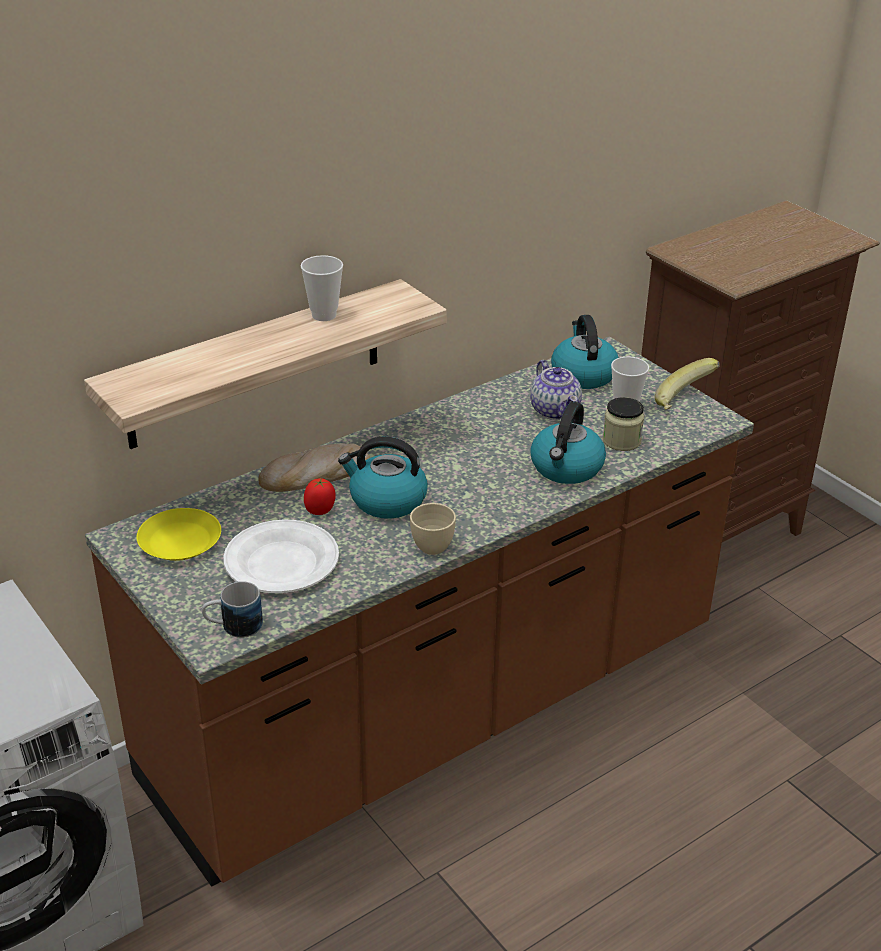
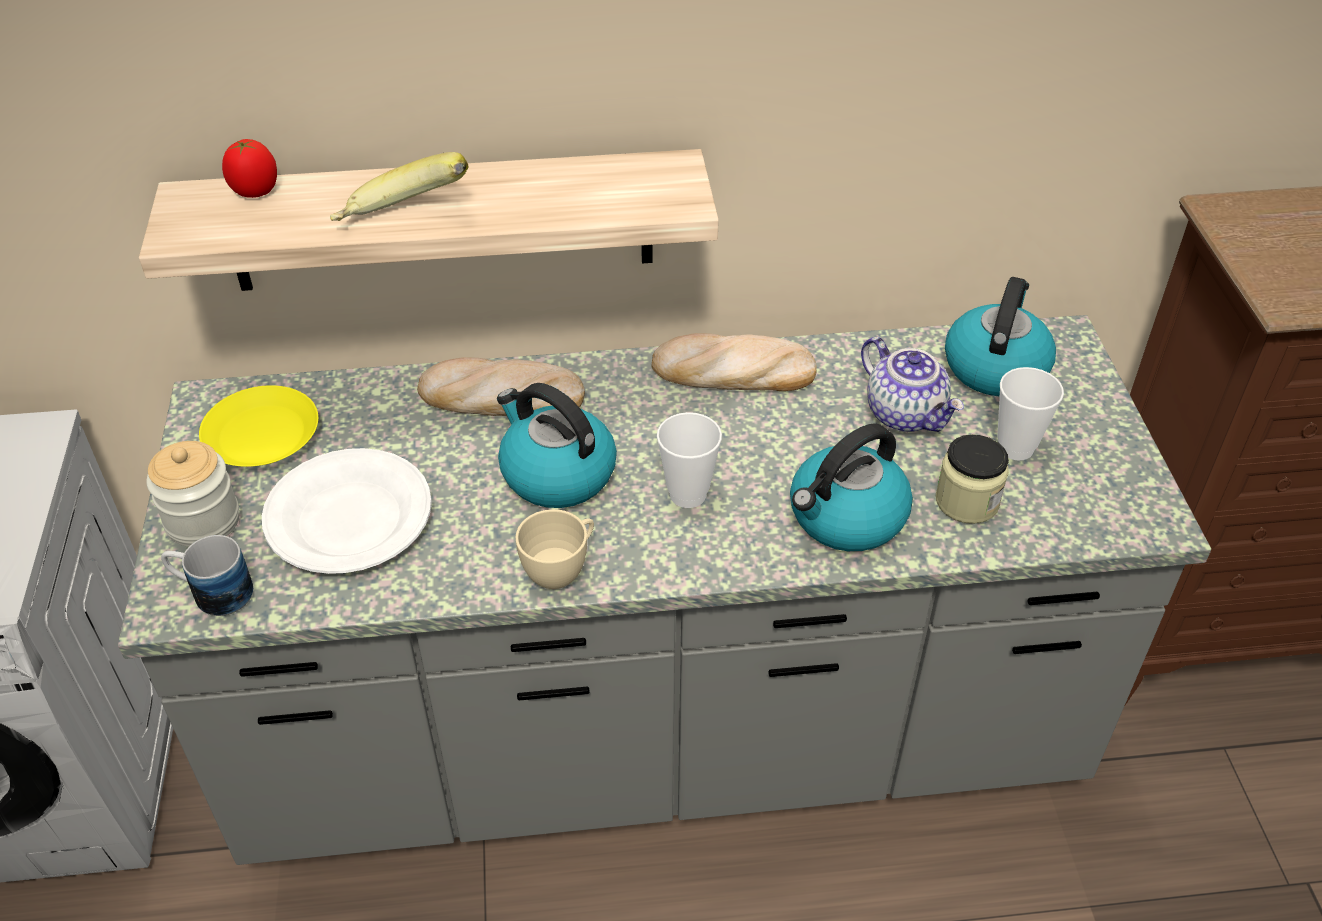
camera: 30 degrees right, 10 degrees up
(188, 596) = (203, 521): none -> jar
(320, 510) = (461, 456): tomato -> tomato (255, 192)
(324, 315) = (539, 177): cup -> cup (688, 494)
(437, 709) = (661, 737): brown counter -> grey counter
(442, 420) = (733, 372): none -> bread
(555, 411) = (906, 414): teapot -> teapot turned 45 degrees counterclockwise
(684, 402) = (1120, 470): banana -> banana (403, 221)

